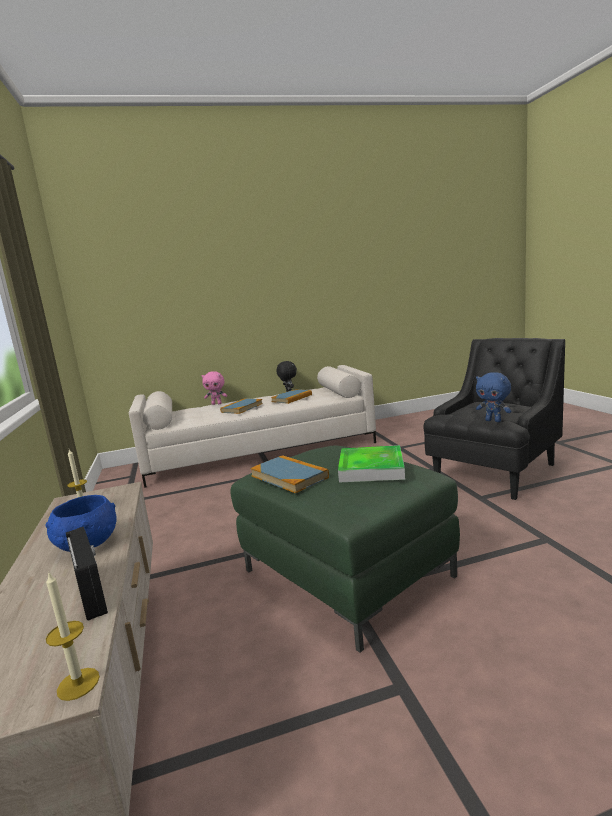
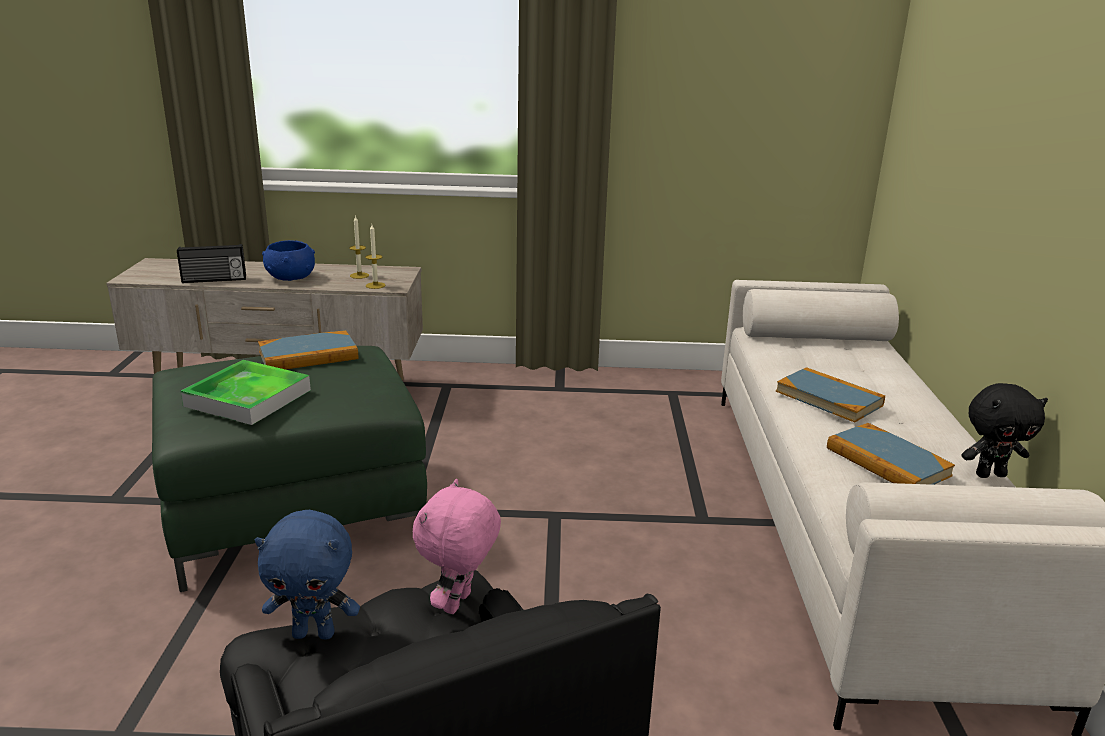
camera: 105 degrees right, 10 degrees up
(78, 684) = (131, 279): candle -> candle (375, 285)
(217, 404) = (906, 382): pink plush toy -> pink plush toy (459, 604)
(493, 421) = (315, 633): blue plush toy -> blue plush toy turned 150 degrees counterclockwise

